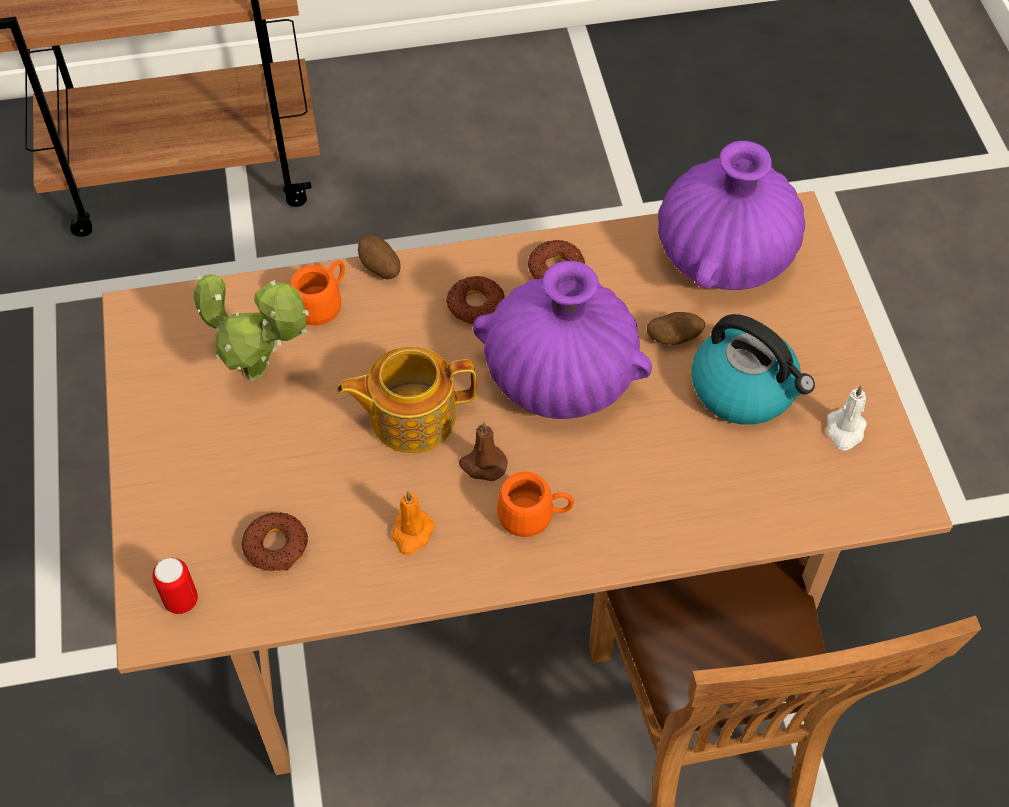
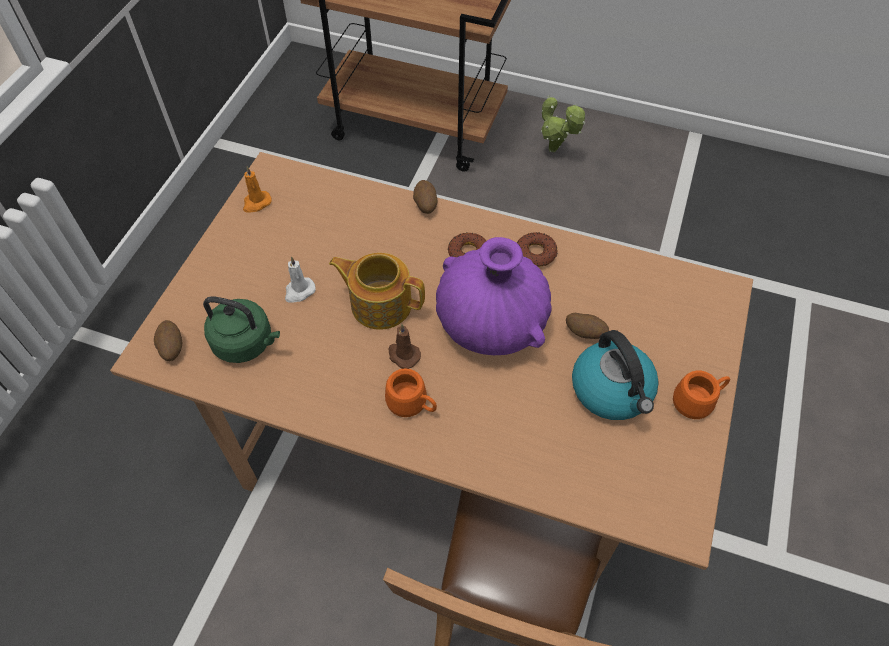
camera: 30 degrees right, 0 degrees up
(181, 600) = (171, 348): can -> potato
(261, 374) = (312, 236): potted plant -> potted plant (555, 151)
(276, 546) = (246, 343): donut -> green kettle
(323, 303) = (377, 211): orange mug -> orange mug (698, 401)
(412, 534) = (329, 376): orange candle -> orange candle (256, 203)
(725, 256) = (657, 295): purple vase -> none
(845, 431) = (667, 455): white candle -> white candle (299, 291)

